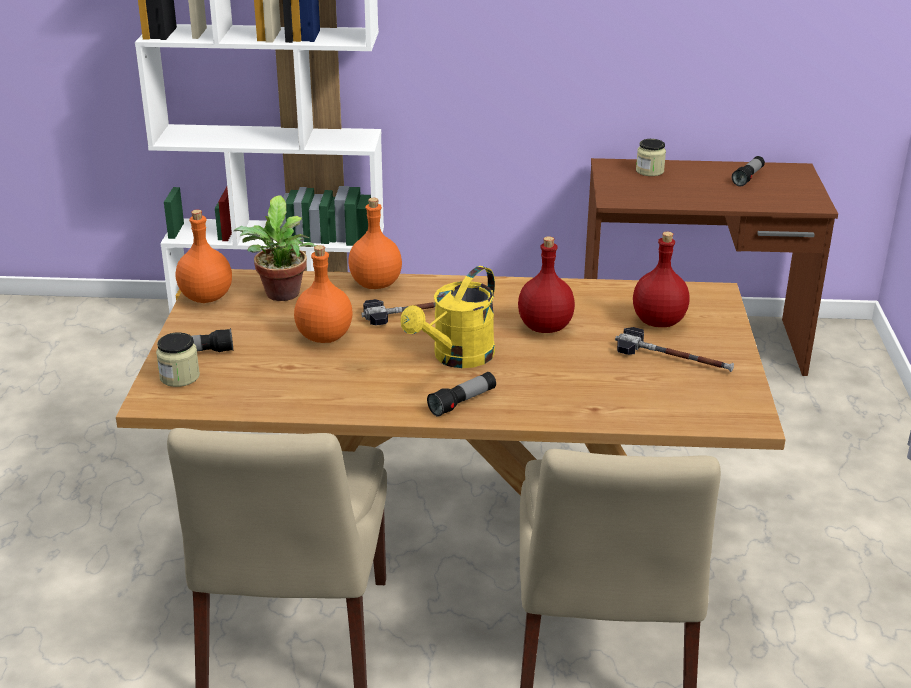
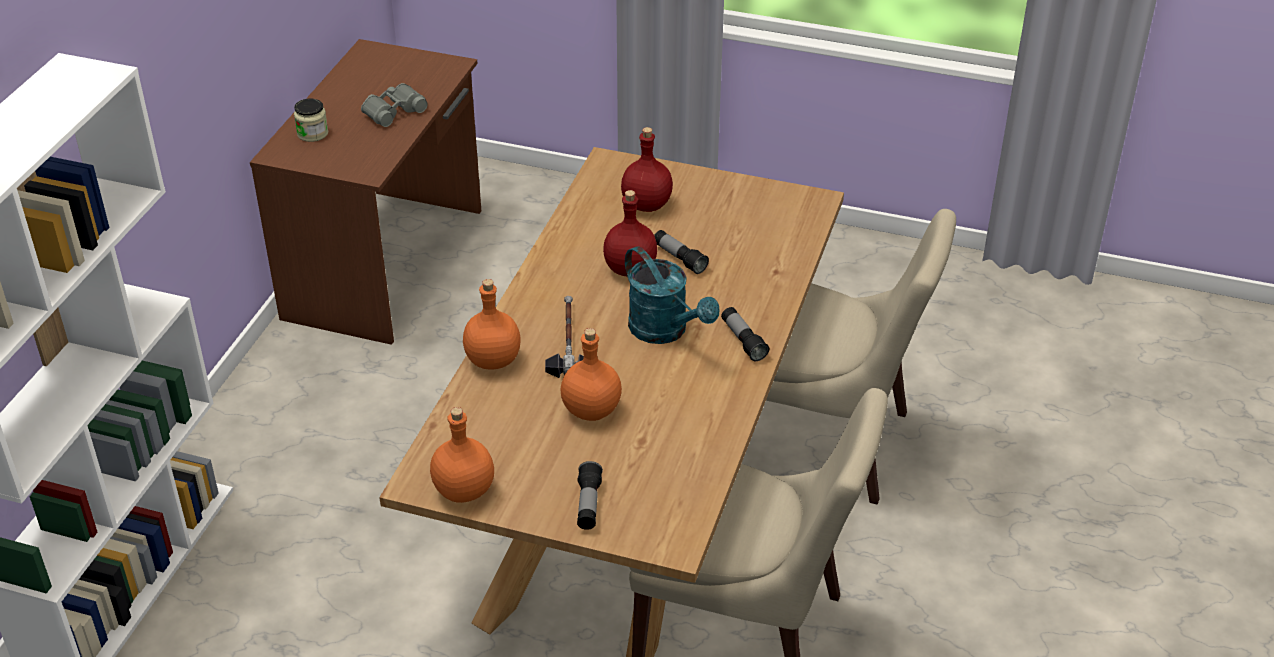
camera: 75 degrees left, 10 degrees up
(179, 377) = (634, 521): jar -> none
(281, 296) = (487, 431): potted plant -> none
(456, 358) = (665, 331): yellow watering can -> turquoise watering can
(673, 358) = (710, 212): hammer -> none
(713, 194) = (393, 111): none -> grey binoculars
(748, 177) = (369, 82): flashlight -> flashlight (679, 258)

